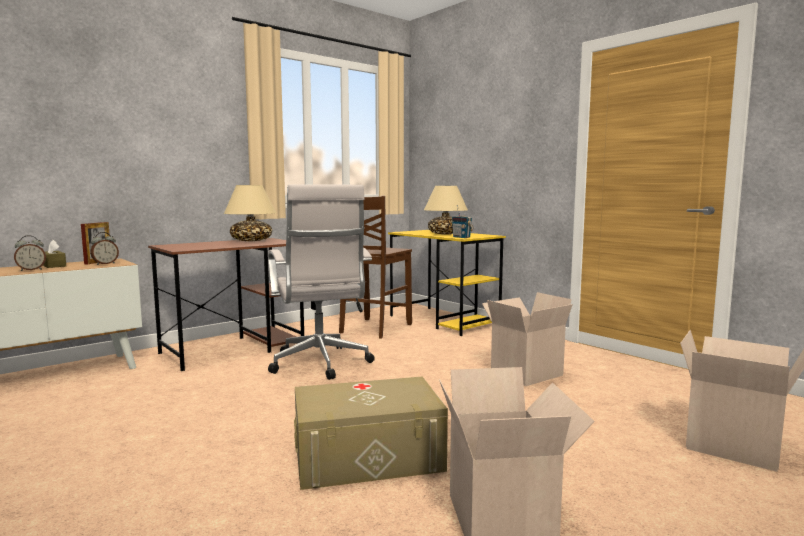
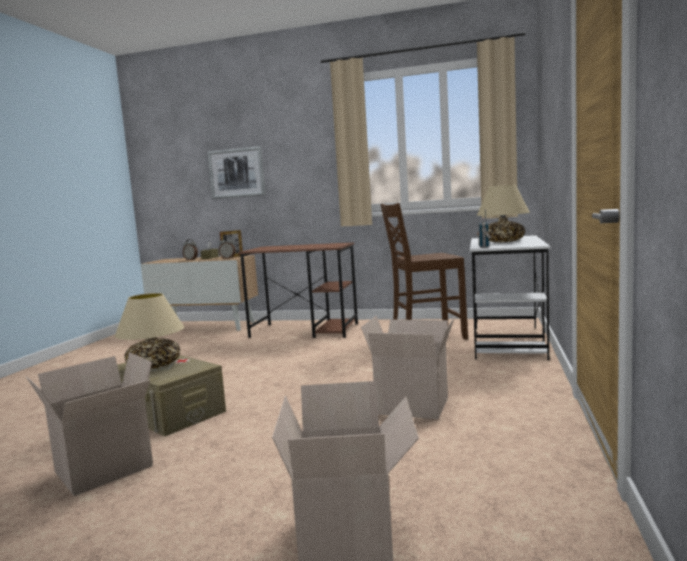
camera: 55 degrees right, 0 degrees up
(90, 137) = (236, 173): none -> picture
(251, 240) = (323, 244): beige table lamp -> beige table lamp (154, 365)
(320, 364) = (312, 353): white office chair -> none
(444, 321) = (508, 342): yellow desk -> white desk

